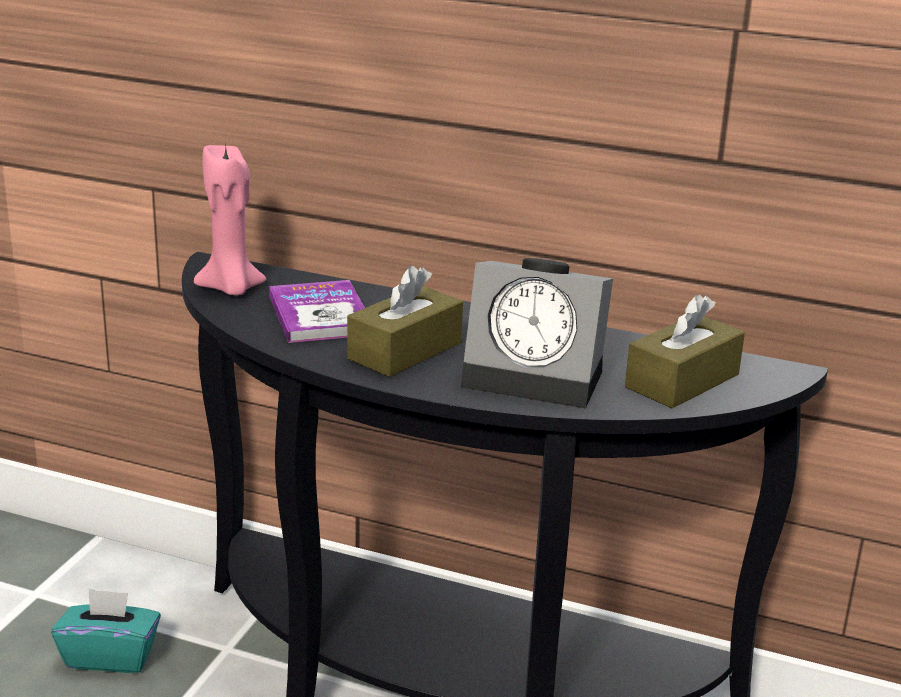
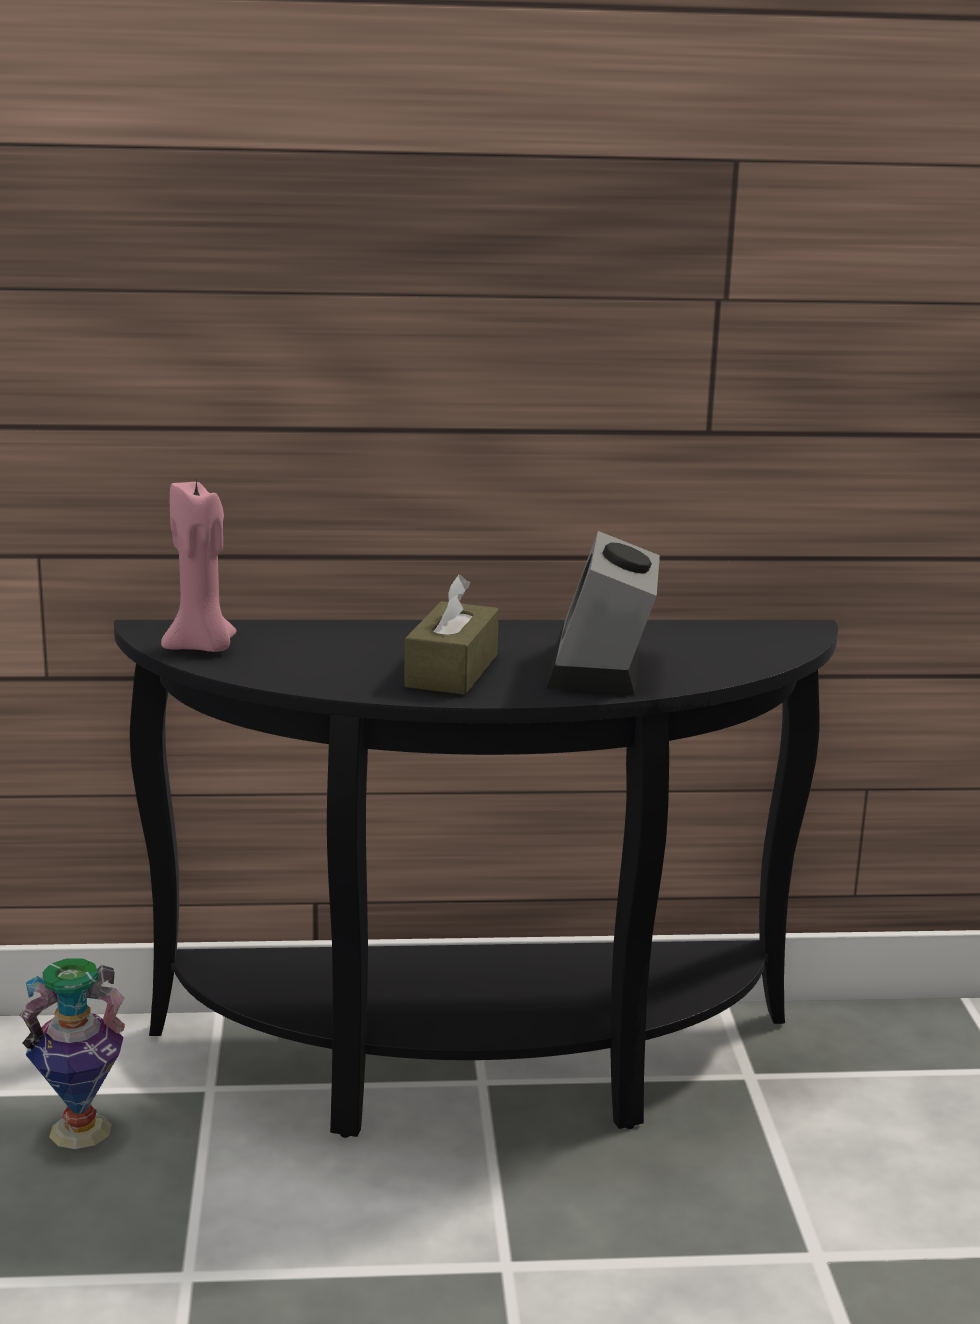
camera: 25 degrees left, 5 degrees down
(110, 656) = (80, 1131): turquoise tissue box -> vase
(320, 315) = (327, 655): book -> none
(538, 377) = (602, 670): alarm clock -> alarm clock turned 105 degrees clockwise
(682, 381) = (729, 650): brown tissue box -> none

